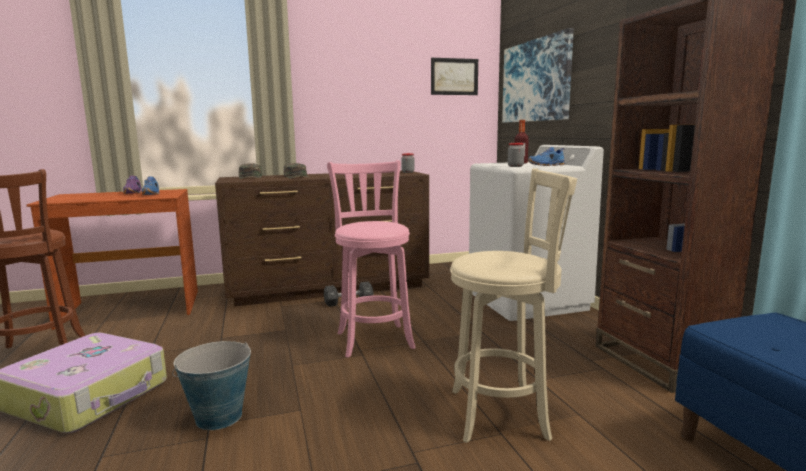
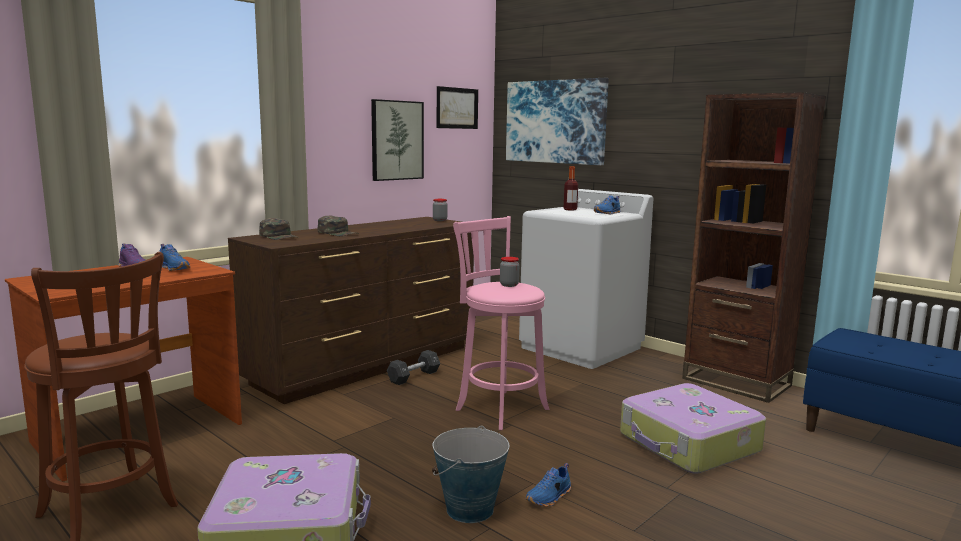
camera: 30 degrees left, 0 degrees up
(293, 427) = (549, 497): none -> blue shoe
(388, 105) = (396, 140): none -> picture
(504, 413) = (688, 444): beige stool -> suitcase
(515, 166) = (587, 215): jar -> jar (509, 285)

